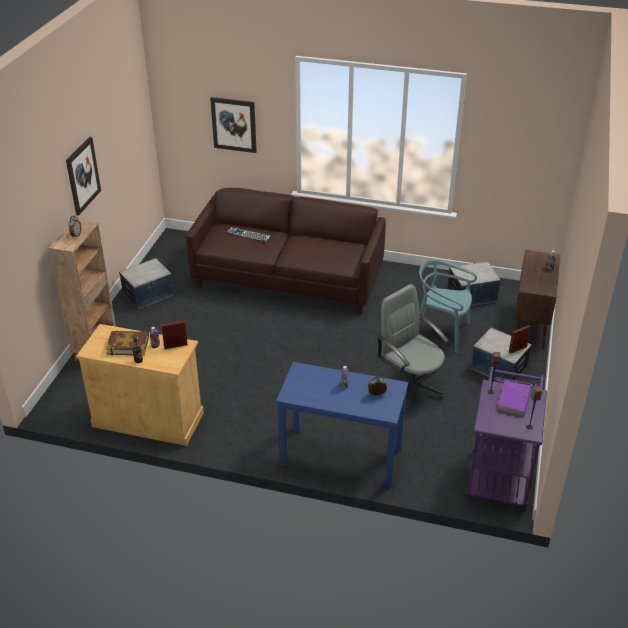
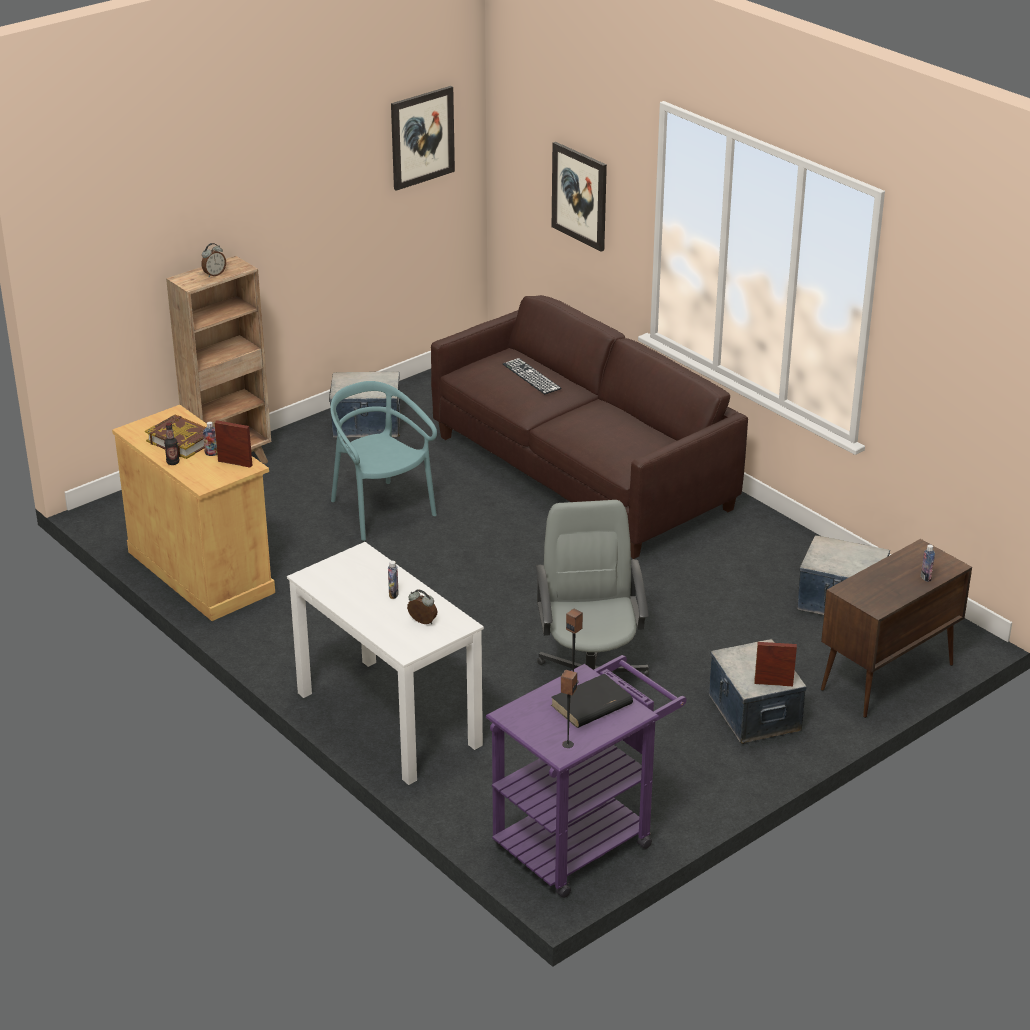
camera: 35 degrees right, 5 degrees down
(82, 175) = (280, 199): picture -> picture (422, 137)
(340, 456) = (388, 718): blue desk -> white desk
(441, 332) = (725, 630): turquoise chair -> turquoise chair (380, 510)
(513, 400) = (591, 705): purple book -> black book

